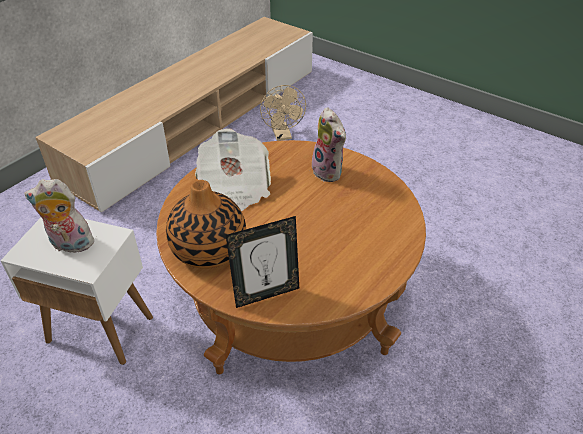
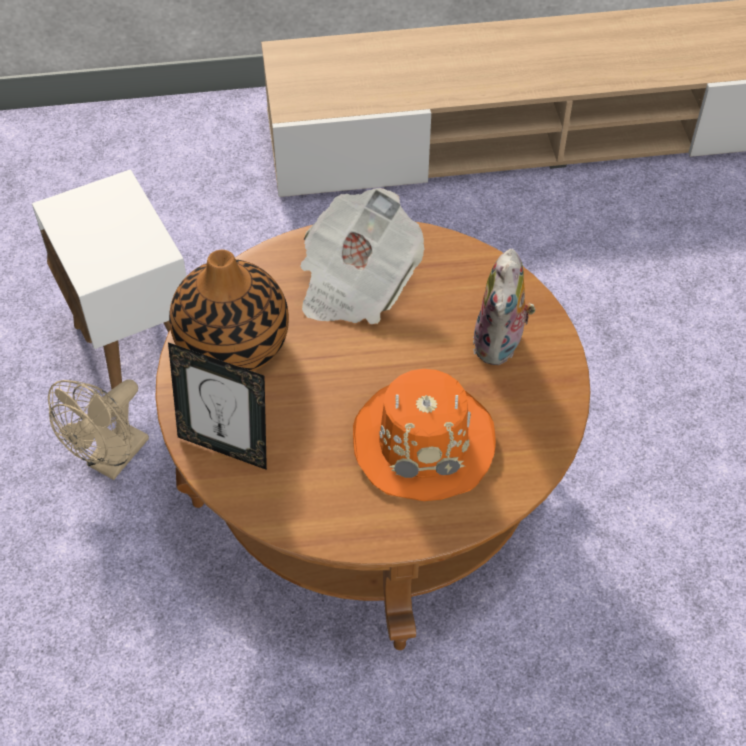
camera: 45 degrees right, 10 degrees up
(70, 245) = (105, 232): plush toy -> none
(282, 135) = (644, 233): beige fan -> beige fan (112, 461)
(350, 226) = (424, 441): none -> orange hat

